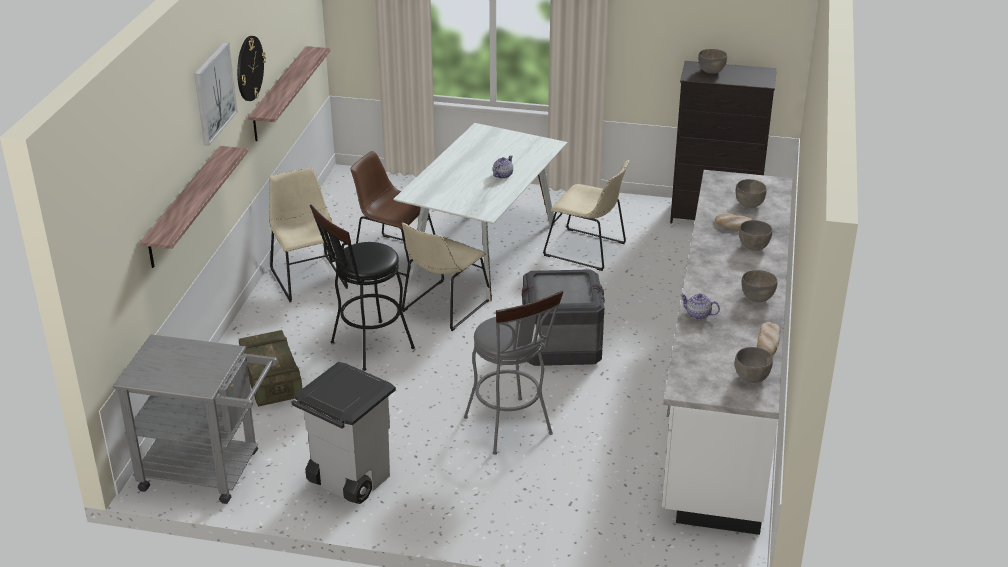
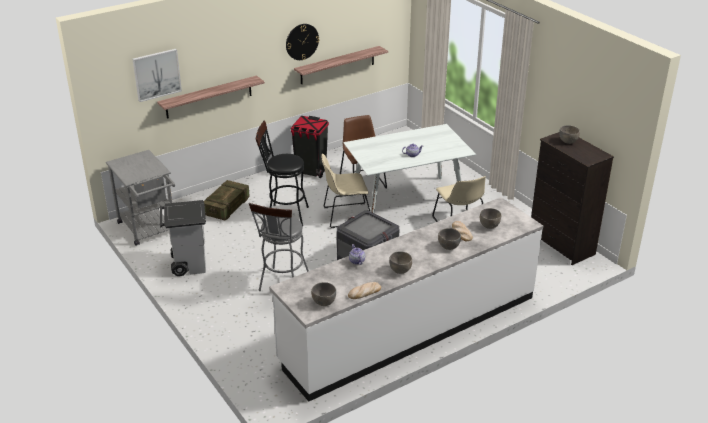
camera: 45 degrees right, 0 degrees up
(214, 93) = (255, 45): picture -> picture (157, 74)
(307, 276) = (310, 171): beige chair -> black trash can

